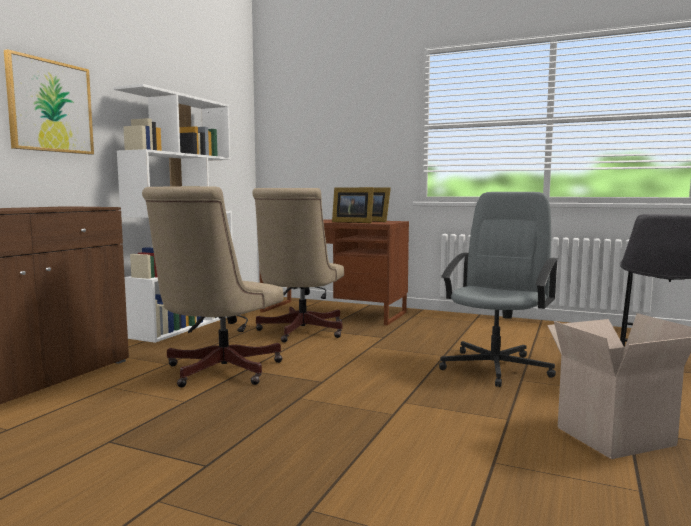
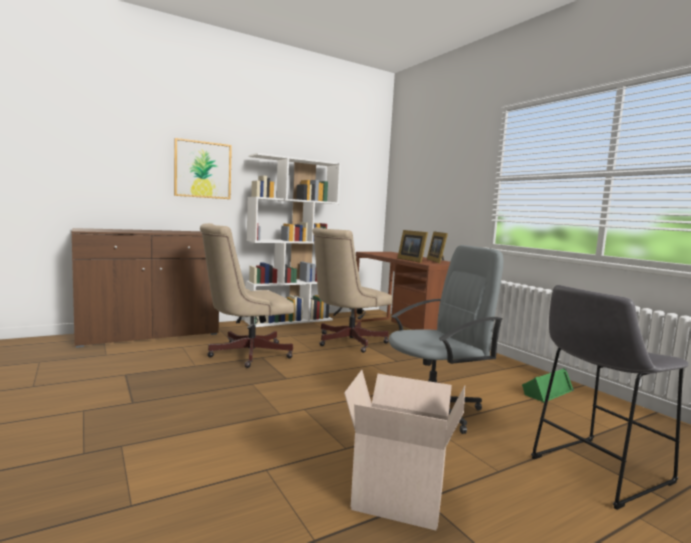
camera: 35 degrees right, 0 degrees up
(532, 330) = (546, 391): none -> green speaker

